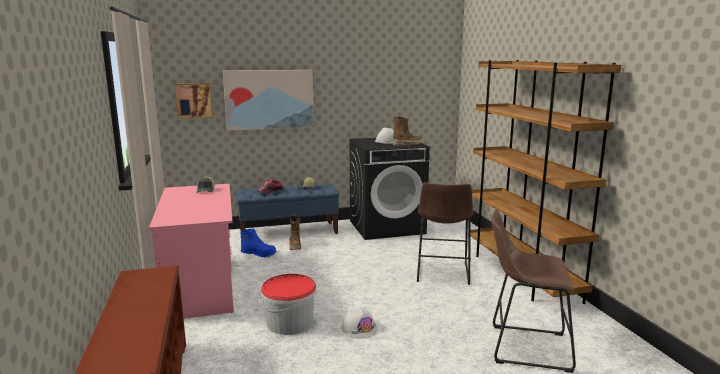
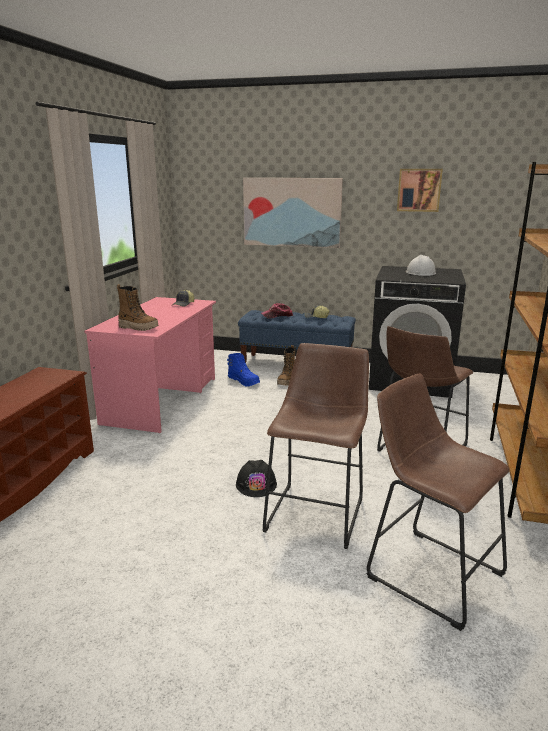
camera: 30 degrees right, 5 degrees up
(194, 100) = (215, 210): picture -> picture (419, 190)
(290, 322) = (198, 457): bucket -> none
(359, 328) = (256, 484): white hard hat -> black hard hat
(407, 144) = (439, 279): boot -> boot (138, 328)
(421, 333) = (317, 511): none -> brown stool

